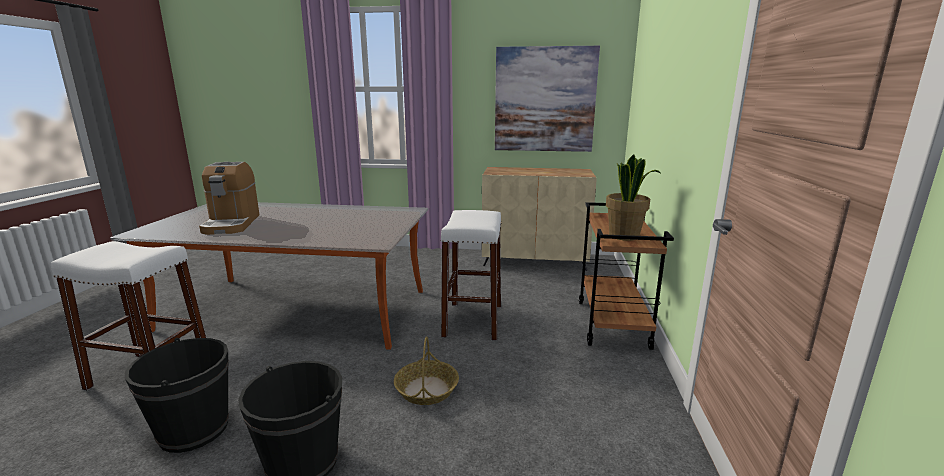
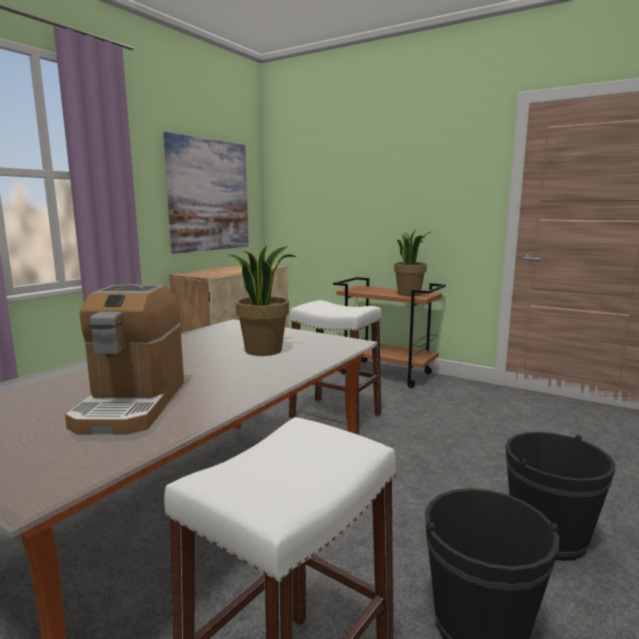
camera: 65 degrees left, 5 degrees down
(232, 224) = (131, 404): coffee machine -> coffee machine turned 75 degrees clockwise
(342, 227) = (263, 350): none -> potted plant
(427, 390) = (447, 458): basket -> none

